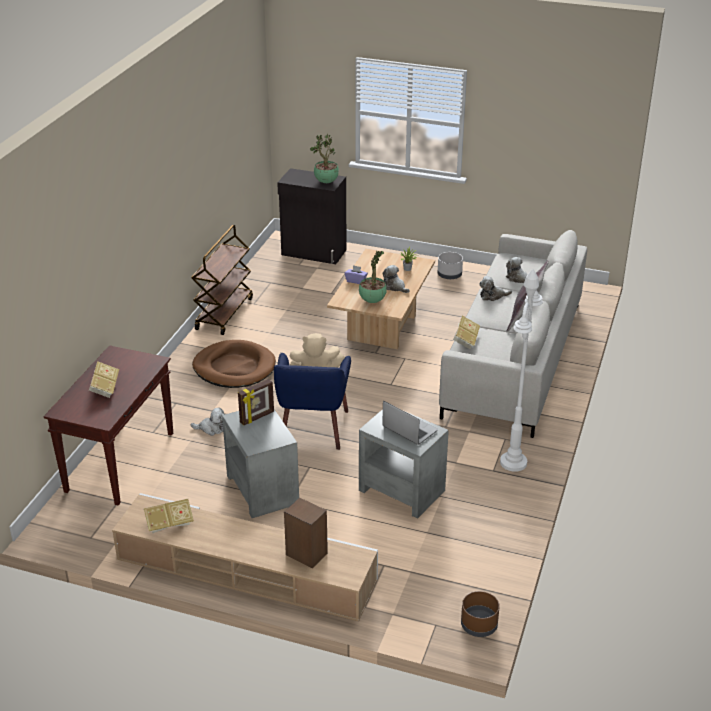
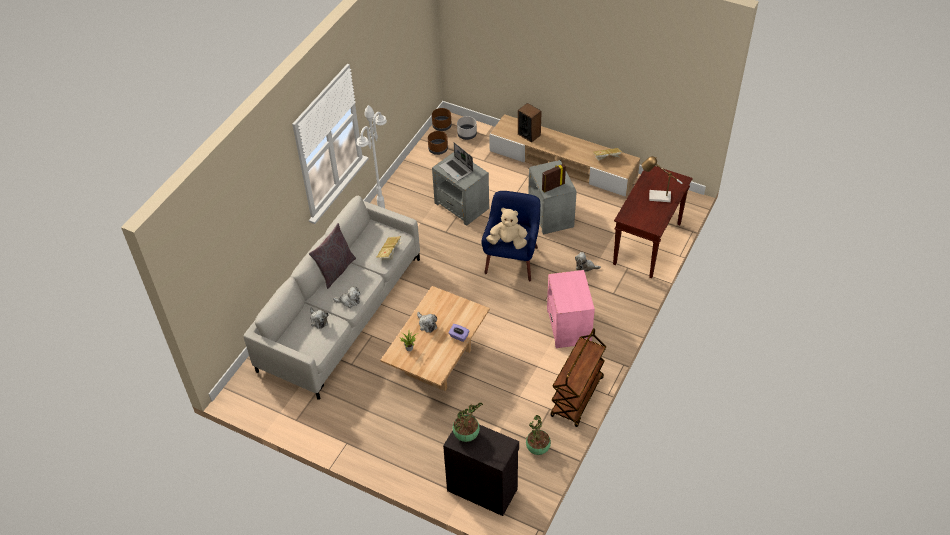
camera: 170 degrees left, 15 degrees up
(105, 387) = (656, 197): book -> table lamp
(234, 368) = (568, 326): brown dog bed -> pink side table
(372, 300) = (450, 309): potted plant -> potted plant (537, 449)
(449, 275) = (354, 432): grey planter -> grey planter (467, 134)
(469, 579) = (438, 149): none -> brown planter

